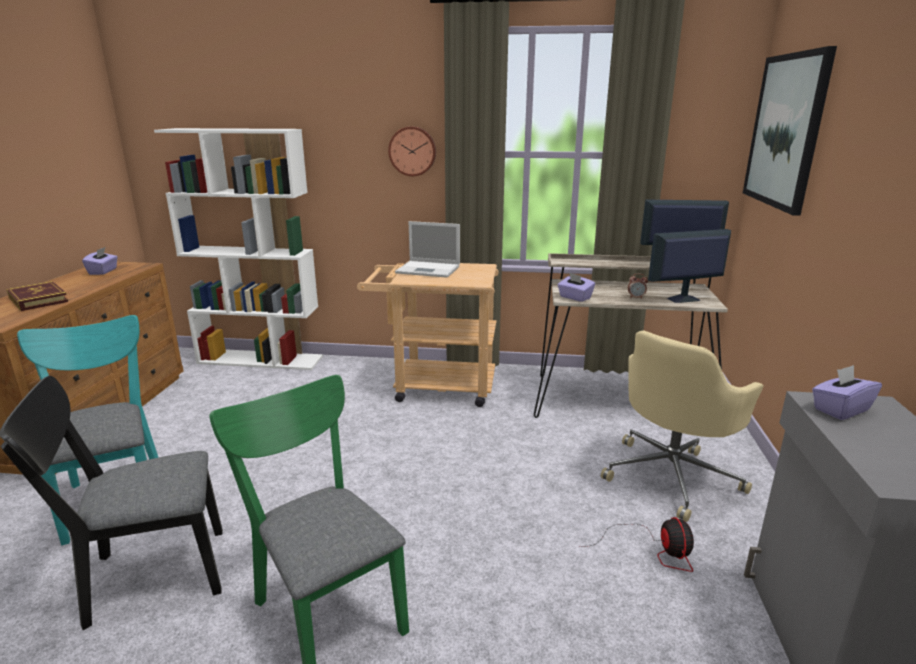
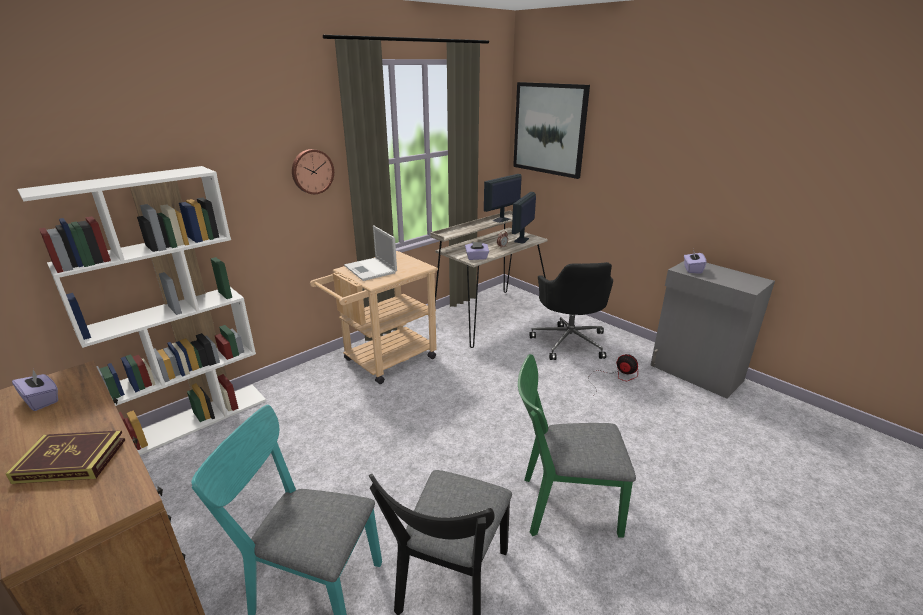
camera: 50 degrees left, 5 degrees up
(429, 269) = (371, 269): laptop -> laptop turned 90 degrees clockwise
(672, 475) = (569, 341): beige office chair -> black office chair

